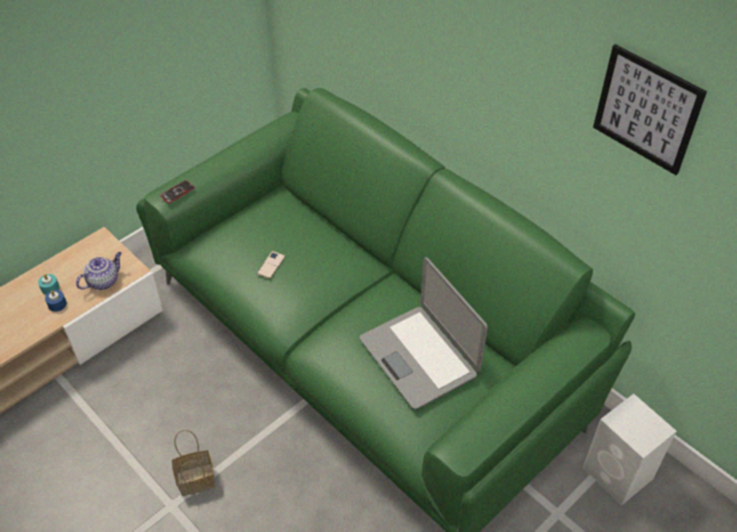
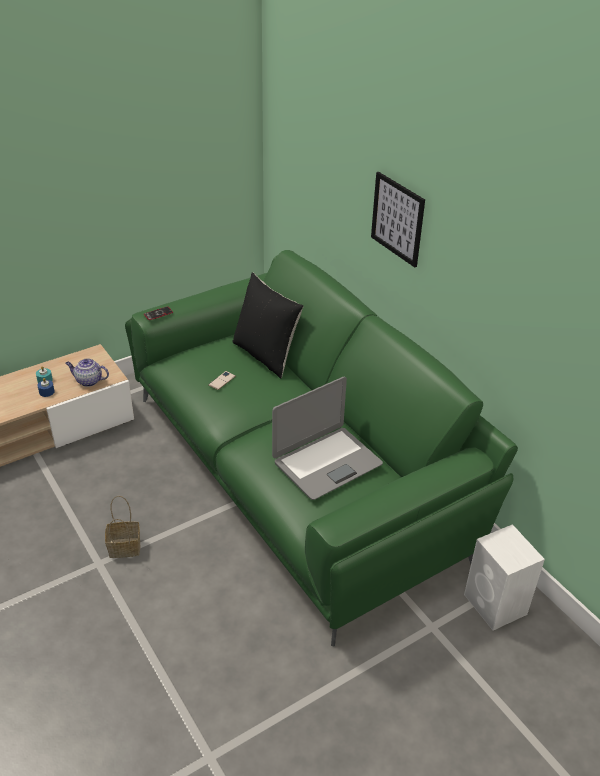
camera: 10 degrees right, 10 degrees down
(104, 281) = (88, 381): teapot -> teapot turned 135 degrees counterclockwise
(313, 220) = (266, 355): none -> black pillow
(419, 356) = (326, 463): laptop -> laptop turned 105 degrees counterclockwise
(647, 109) = (527, 251): picture -> picture (397, 219)

